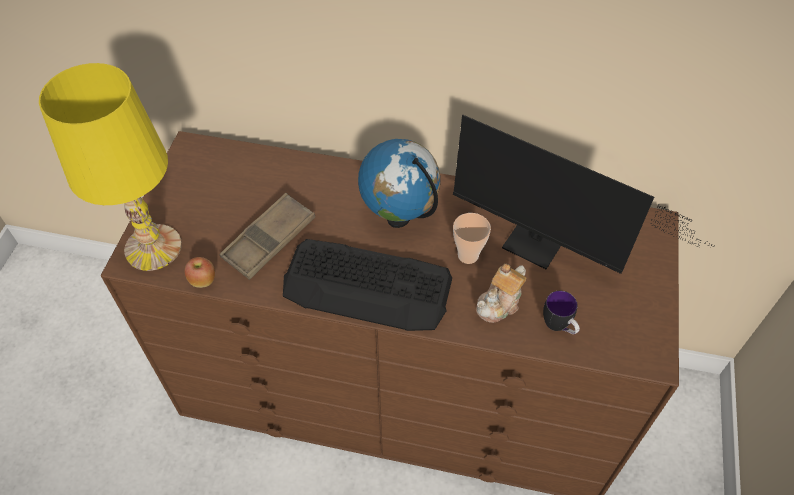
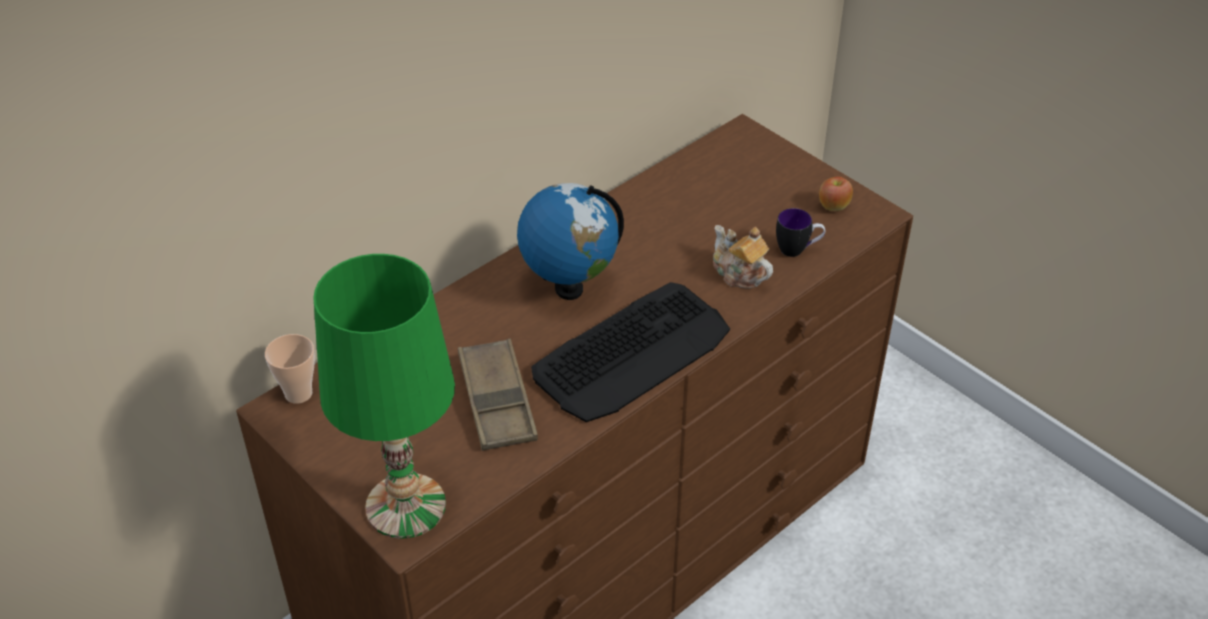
camera: 55 degrees left, 10 degrees down
(152, 248) = (405, 507): yellow table lamp -> green table lamp
(203, 280) = (499, 480): apple -> apple (833, 206)
(468, 255) = (663, 265): cup -> cup (298, 393)
(499, 303) = (738, 273): teapot -> teapot turned 150 degrees clockwise
(542, 247) = (701, 213): monitor -> none

